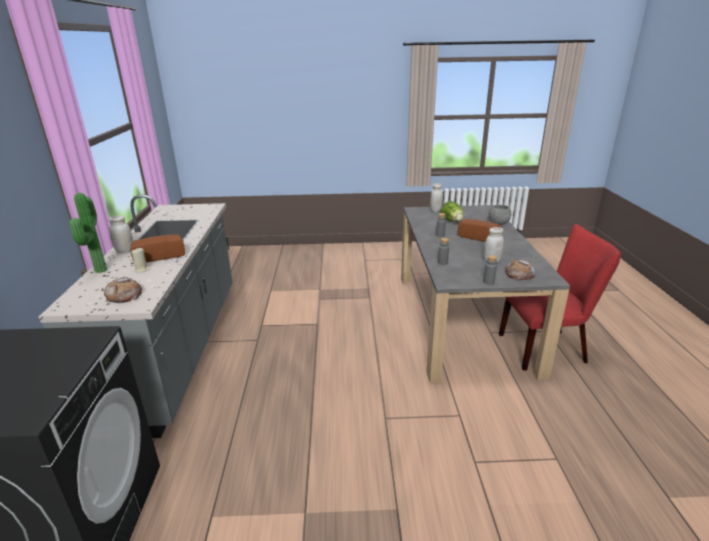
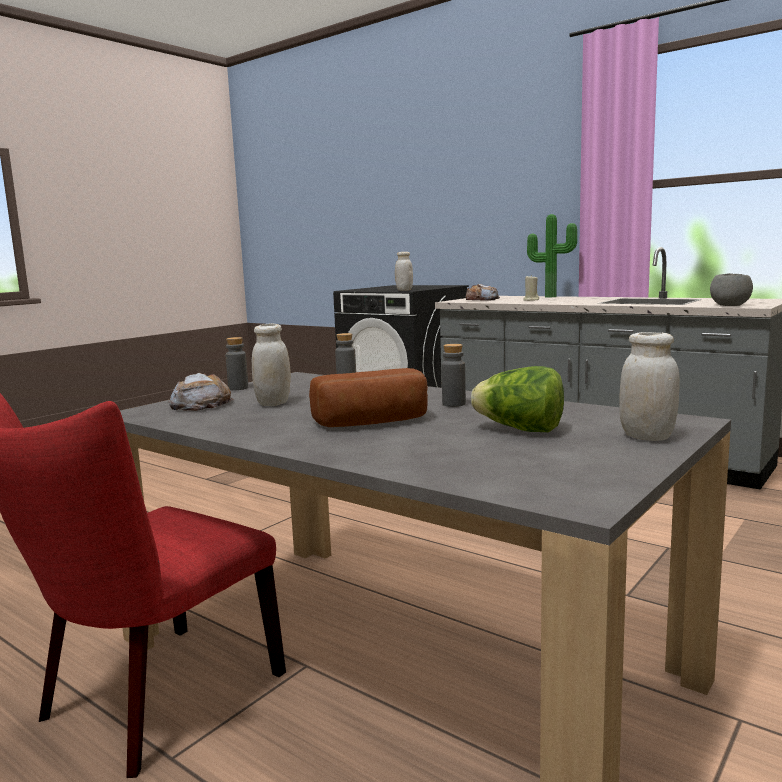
camera: 130 degrees right, 15 degrees down
(125, 251) = (594, 297): white jar -> white jar (404, 290)
(160, 256) = (558, 301): bread -> none
(498, 223) = (407, 463): grey bowl -> grey bowl (729, 305)

